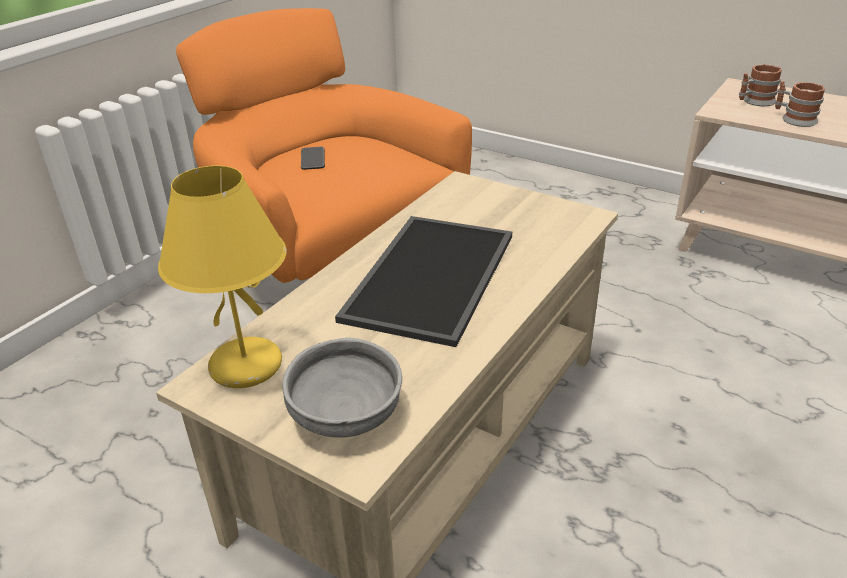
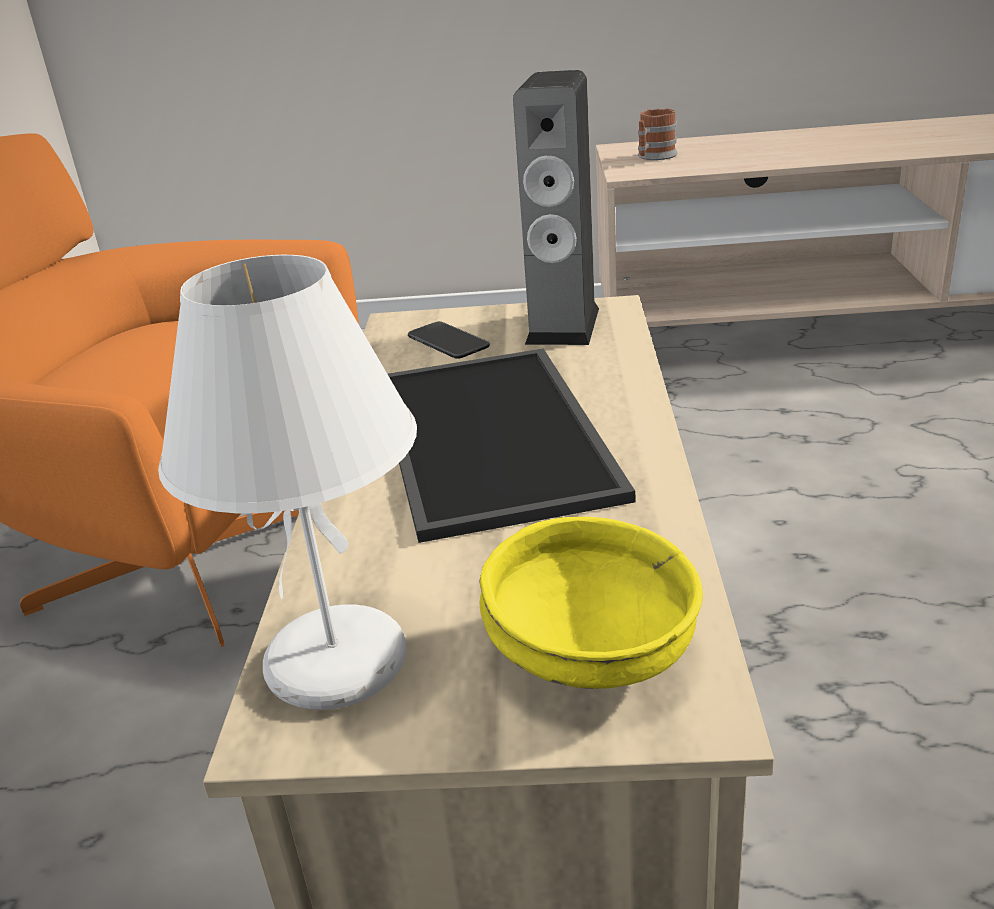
camera: 30 degrees left, 5 degrees down
(245, 367) = (336, 665): yellow table lamp -> white table lamp
(313, 159) = (116, 365): phone -> phone (448, 342)
(346, 417) = (595, 657): grey bowl -> yellow bowl
(547, 219) = (563, 326): none -> speaker
(793, 119) = (714, 161): mug -> none

